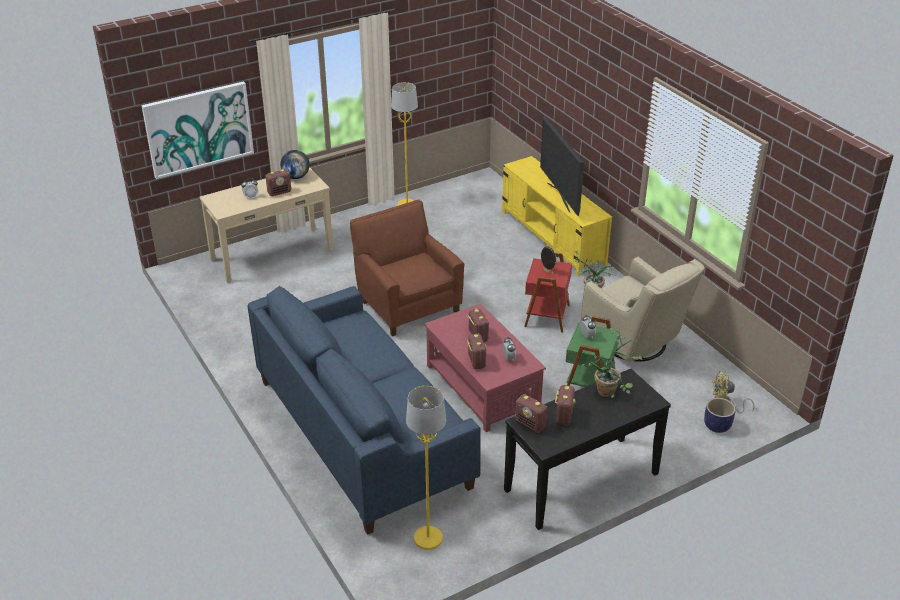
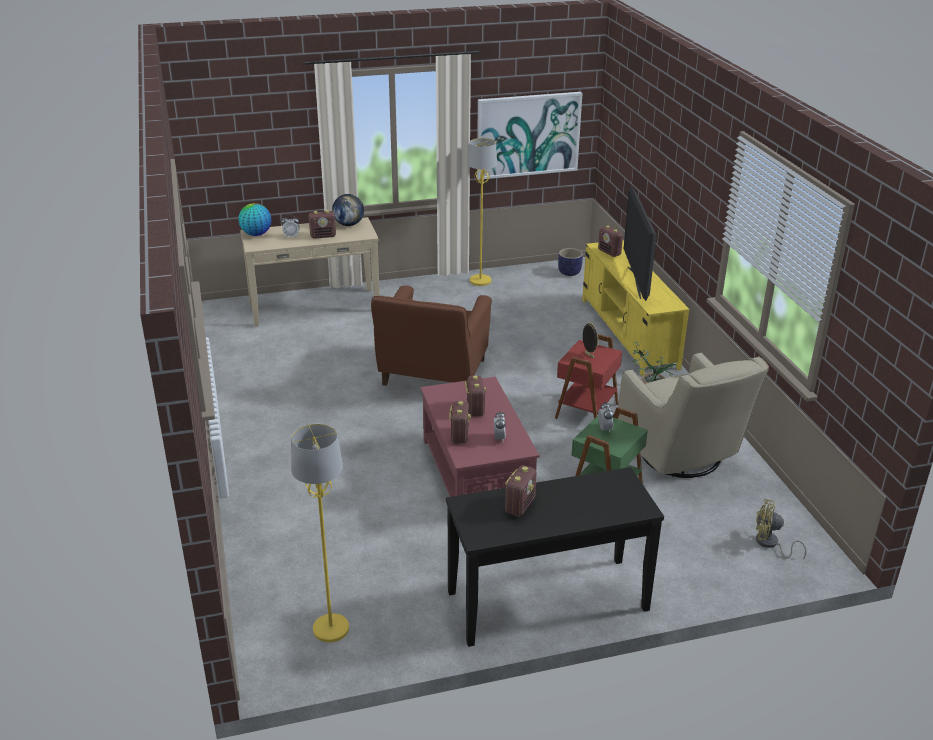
camera: 15 degrees right, 5 degrees down
(199, 129) = (247, 156): picture -> picture (528, 135)
(217, 199) = (256, 234): none -> globe
(362, 432) = (316, 497): blue sofa -> none
(407, 304) = (432, 375): brown armchair -> brown armchair turned 150 degrees counterclockwise
(531, 424) = (474, 508): radio -> radio (609, 252)
(611, 391) = (593, 488): potted plant -> none
(717, 426) = (749, 568): planter -> planter (569, 272)

